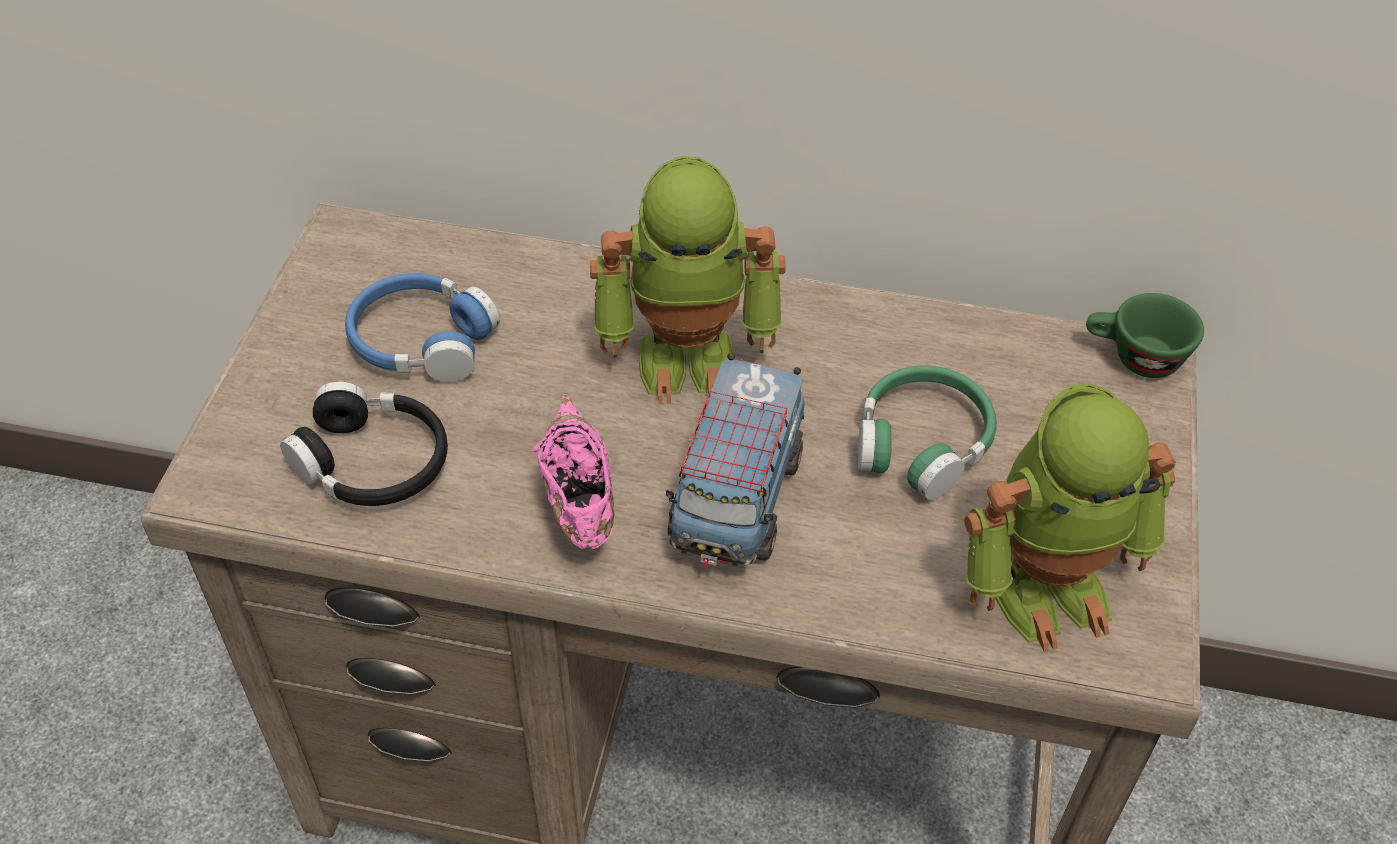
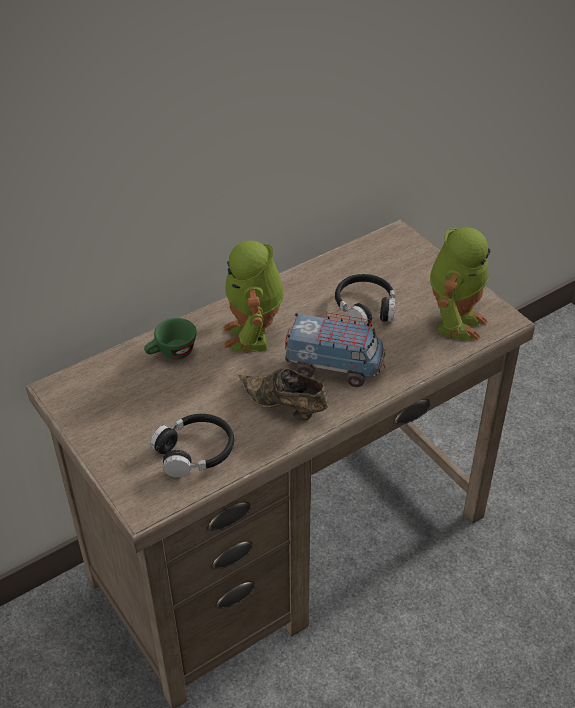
camera: 45 degrees left, 5 degrees down
(422, 341) = (150, 401): blue headphones -> none
(578, 501) = (285, 407): pink shoe -> brown shoe
(688, 356) = (254, 335): toy robot -> toy robot turned 135 degrees clockwise
(736, 499) = (334, 367): toy truck -> toy truck turned 45 degrees counterclockwise
(921, 442) = (365, 307): green headphones -> black headphones
(1134, 358) = (392, 237): green cup -> green cup (171, 353)

